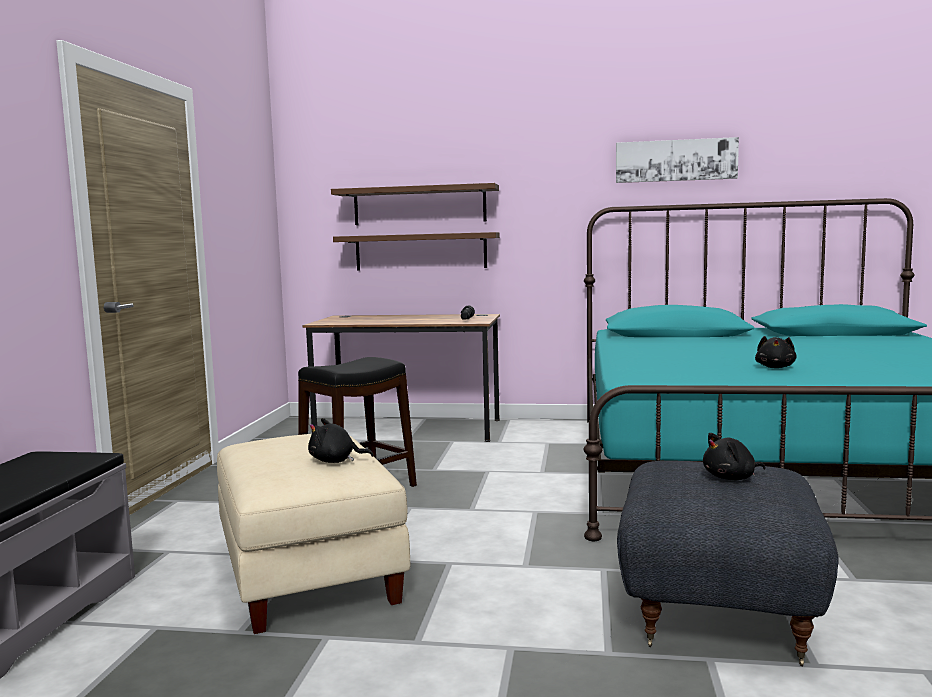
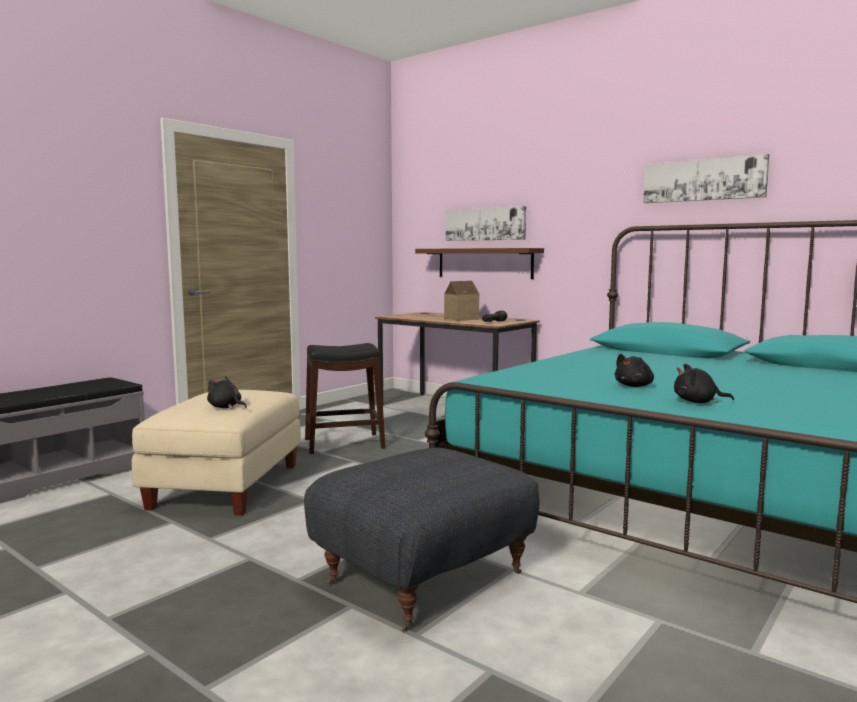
camera: 30 degrees right, 0 degrees up
(415, 319) = (460, 319): none -> toy house
(419, 205) = (485, 224): brown shelf -> picture
(732, 478) = (438, 467): black plush toy -> black plush toy (698, 402)

